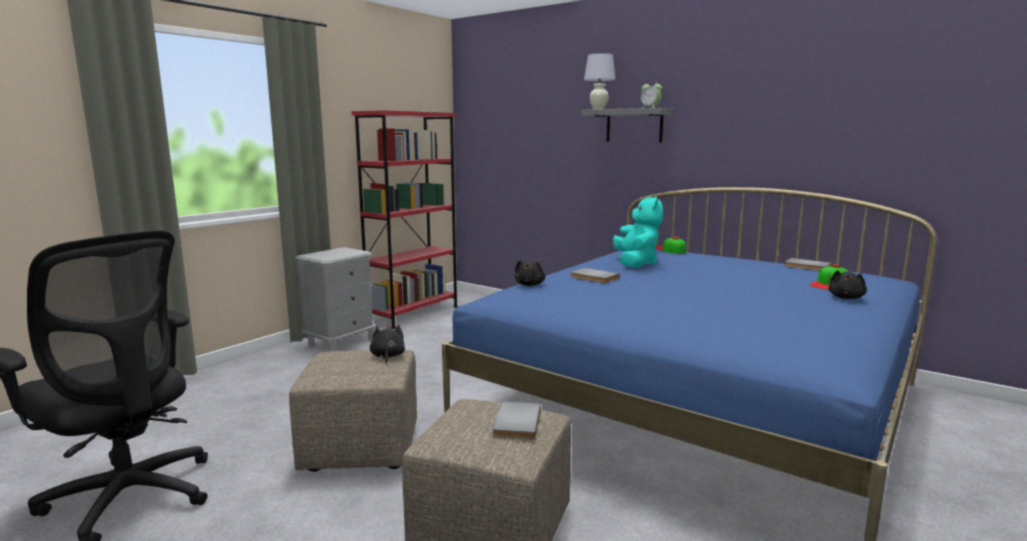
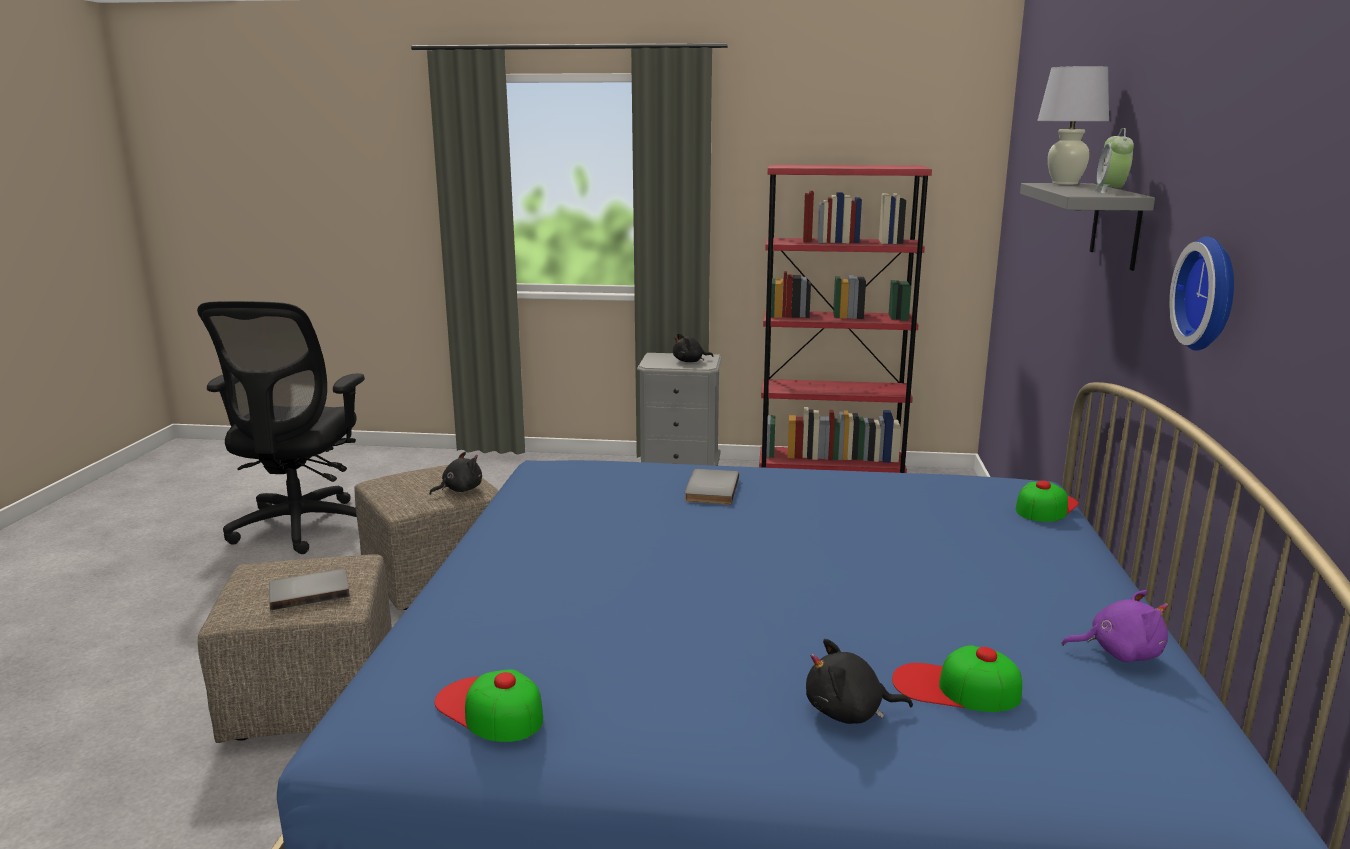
camera: 60 degrees right, 5 degrees up
(530, 285) = (627, 466): black plush toy -> black plush toy (690, 361)
(635, 263) = (860, 499): turquoise plush toy -> none
(743, 139) = (1212, 294): none -> wall clock
(807, 267) = (1119, 653): grey book -> purple plush toy
(836, 342) = (489, 709): none -> cap

